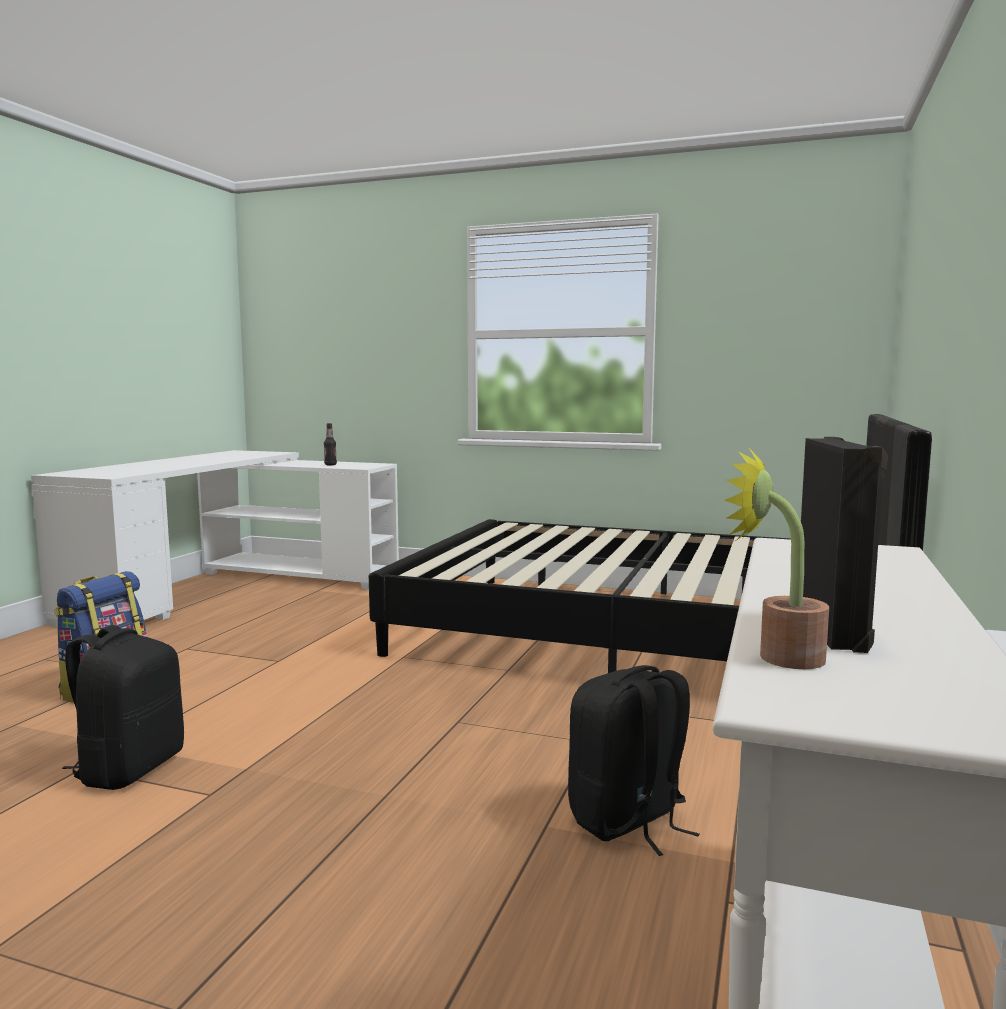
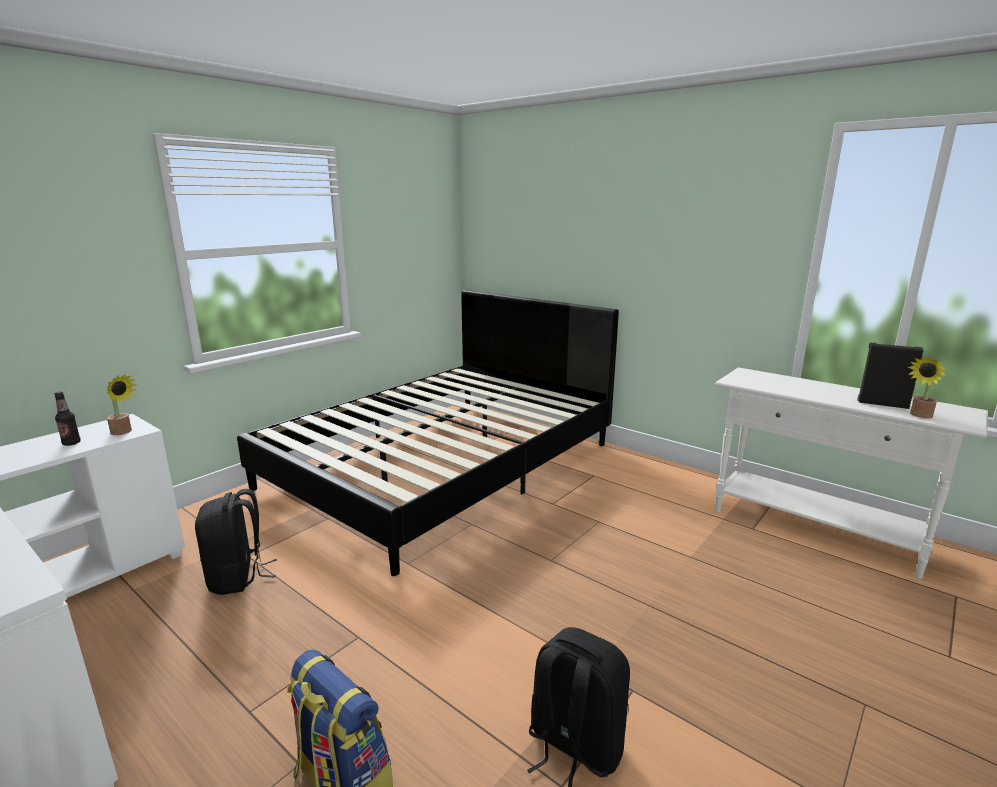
camera: 70 degrees left, 10 degrees up
(357, 466) = (124, 432): none -> potted plant
(628, 821) = (688, 533): black backpack -> black backpack (238, 577)

